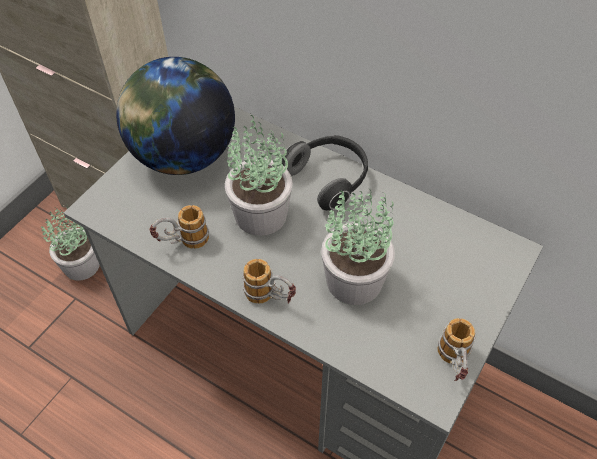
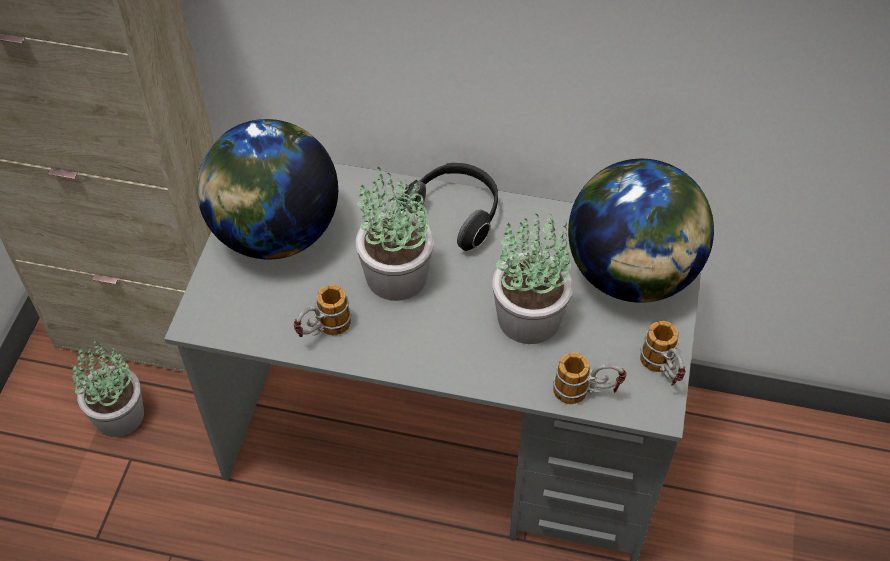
camera: 20 degrees left, 0 degrees up
(270, 297) = (448, 362): mug -> mug (586, 393)
(459, 269) = (631, 274): none -> globe

